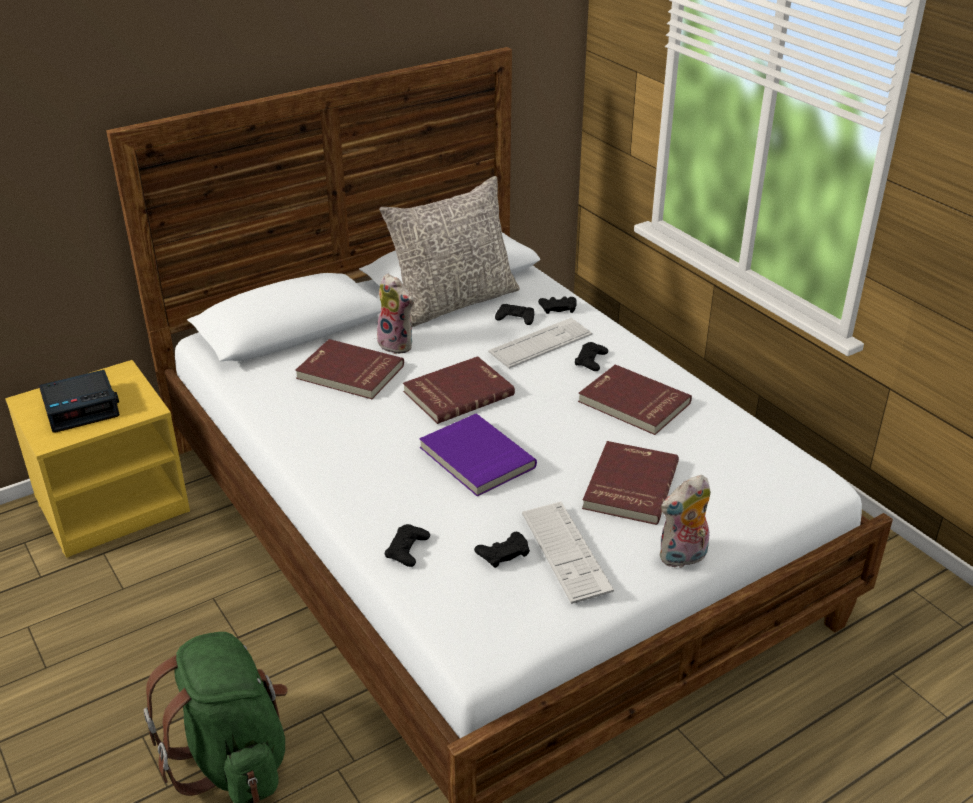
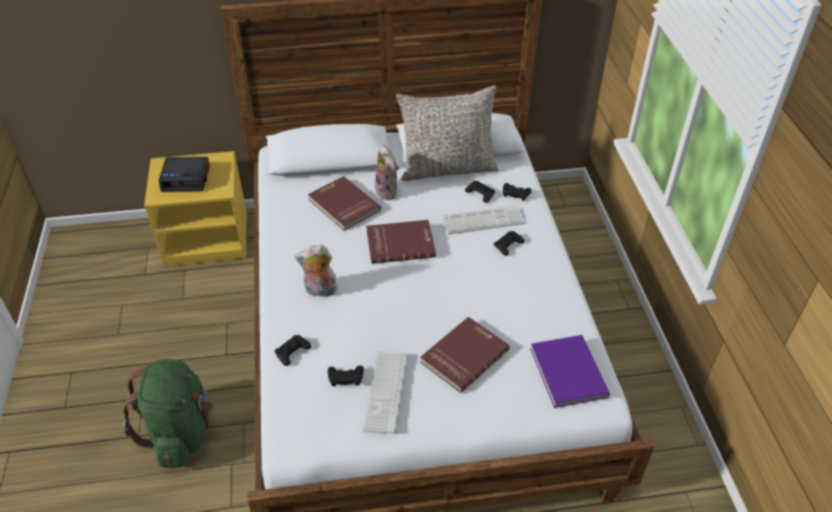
camera: 25 degrees right, 10 degrees up
(475, 458) = (376, 299): purple book -> purple book (566, 373)
(633, 403) = (513, 290): red book -> none
(683, 558) = (461, 425): plush toy -> plush toy (320, 291)

